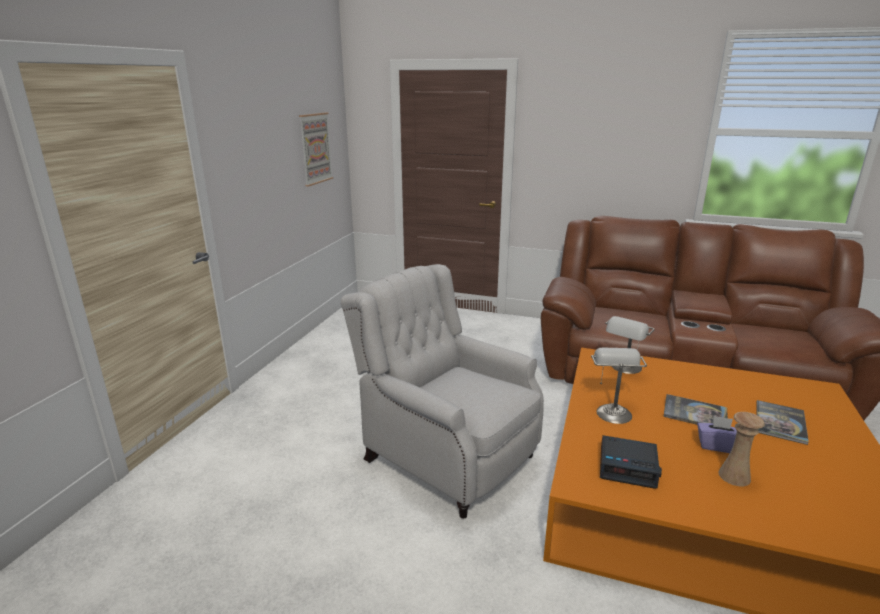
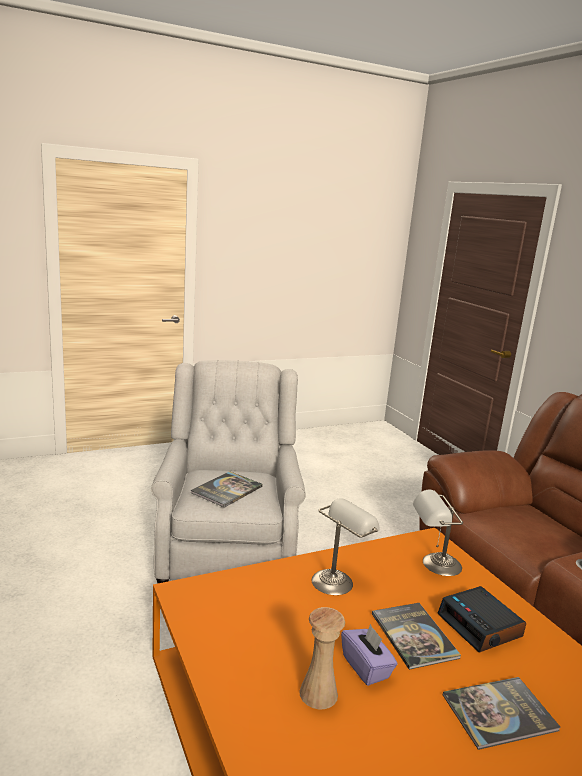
camera: 45 degrees right, 5 degrees down
(315, 148) = (348, 259): picture -> none
(480, 392) = (227, 490): none -> book
(628, 467) = (246, 615): alarm clock -> alarm clock (480, 626)

